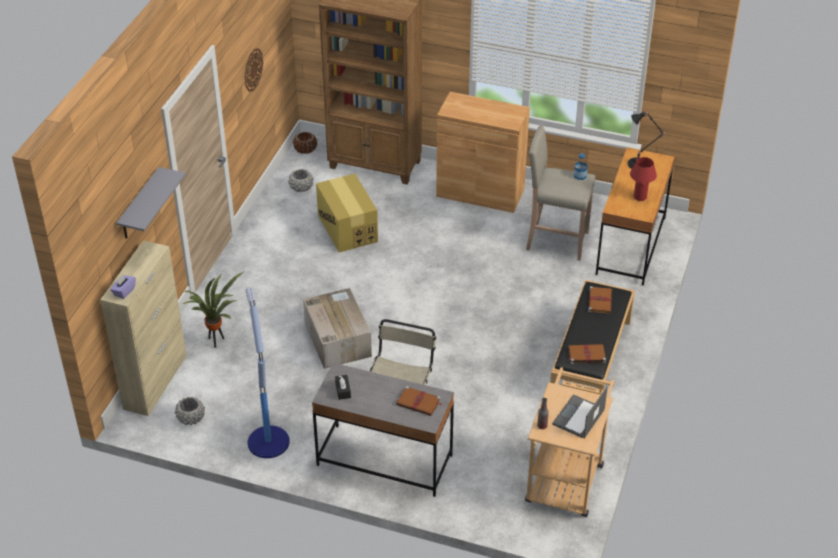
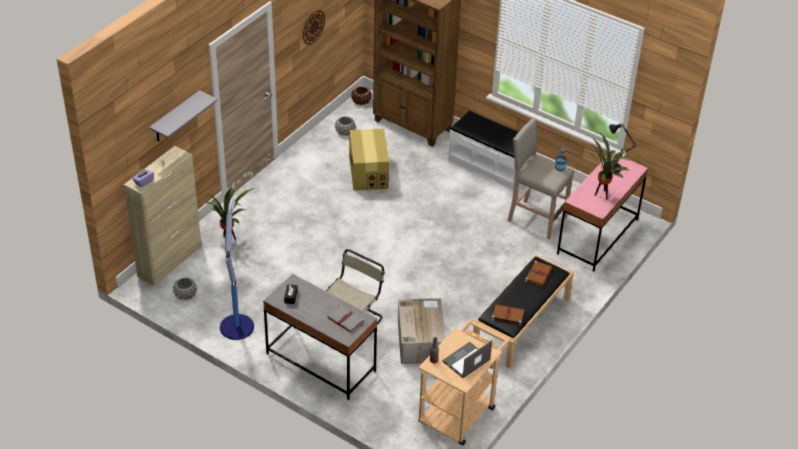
camera: 15 degrees right, 0 degrees up
(337, 339) = (323, 259): cardboard box -> cardboard box (420, 340)
(419, 402) = (346, 320): brown book -> grey book
(480, 192) = (490, 166): brown cabinet -> white bench
(630, 246) = (597, 237): brown desk -> pink desk
(640, 197) = (602, 195): red table lamp -> potted plant

